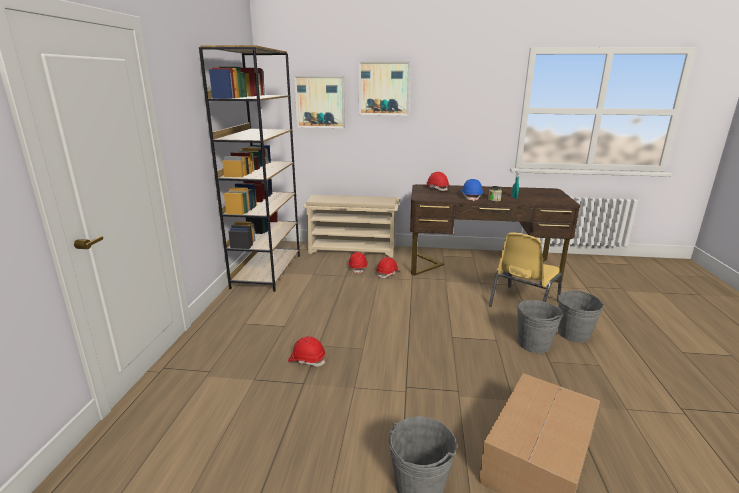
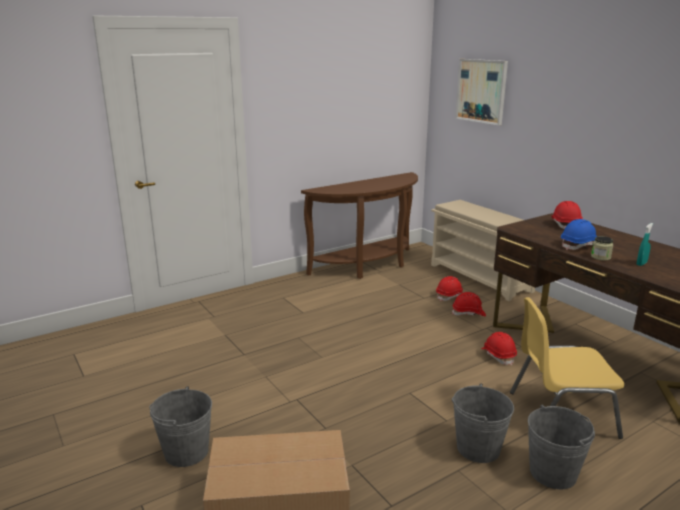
camera: 50 degrees right, 0 degrees up
(267, 271) = (369, 266): brown bookcase -> brown console table
(307, 360) = (273, 342): red hard hat -> red hard hat (498, 355)
(384, 88) = (548, 79): picture -> none

